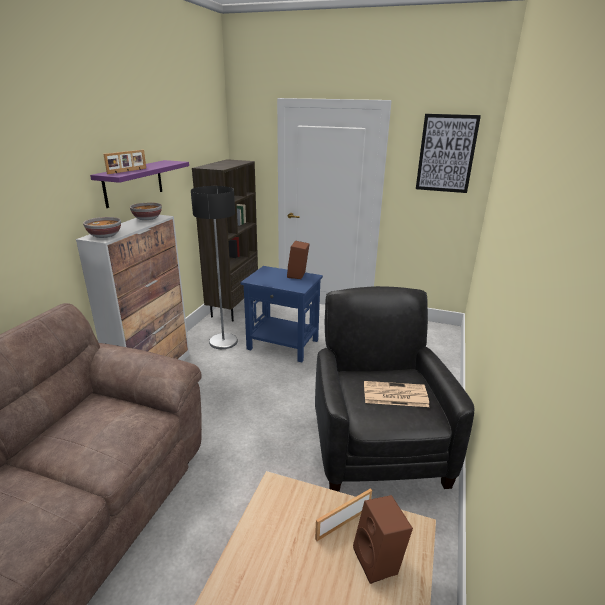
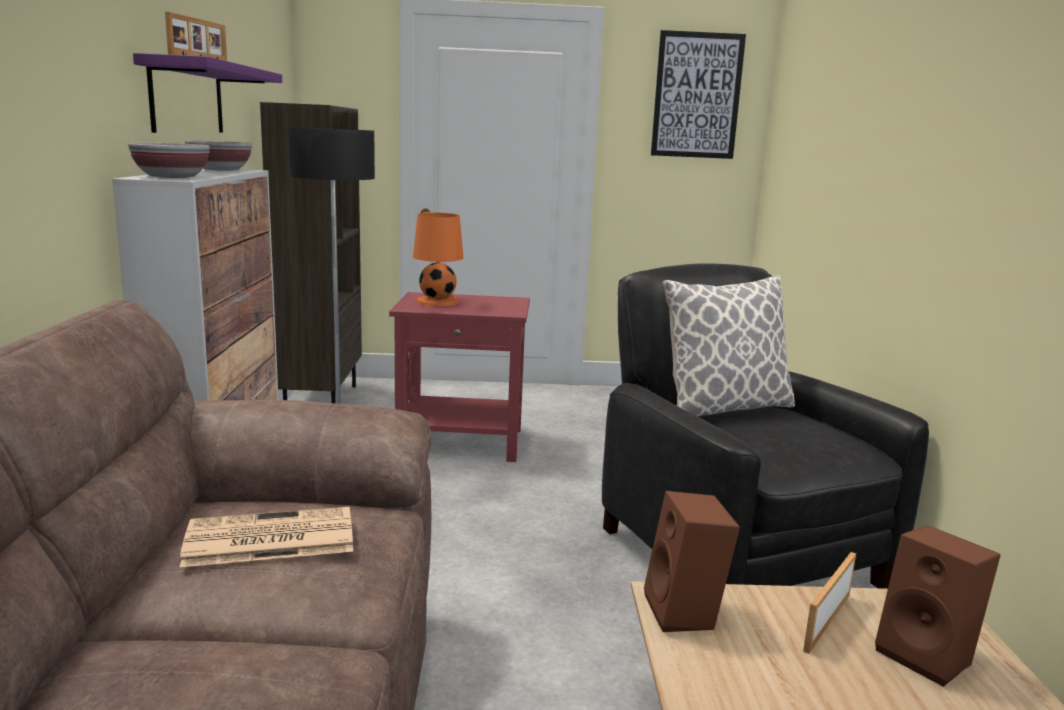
camera: 20 degrees left, 10 degrees down
(270, 275) = (437, 301): none -> orange table lamp
(282, 345) = (460, 442): blue side table -> red side table
(298, 275) = (488, 300): brown speaker -> brown speaker (686, 613)
(378, 369) = (724, 408): none -> pillow
(394, 395) = (784, 430): newspaper -> newspaper (267, 539)

